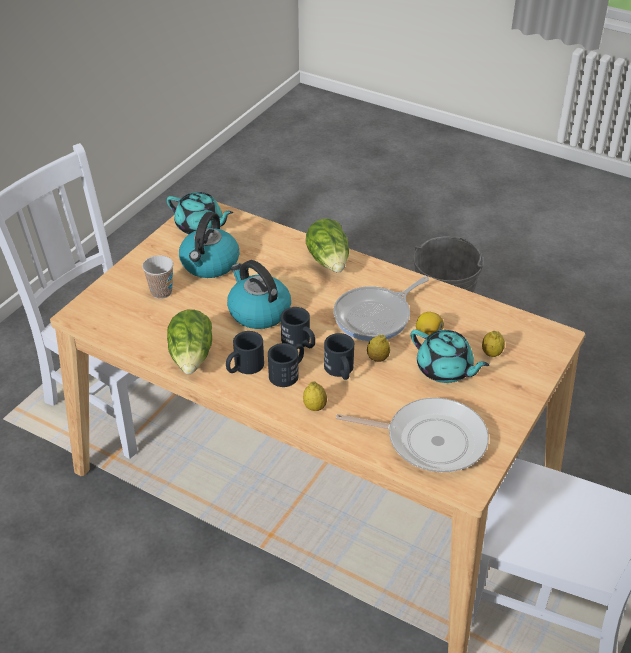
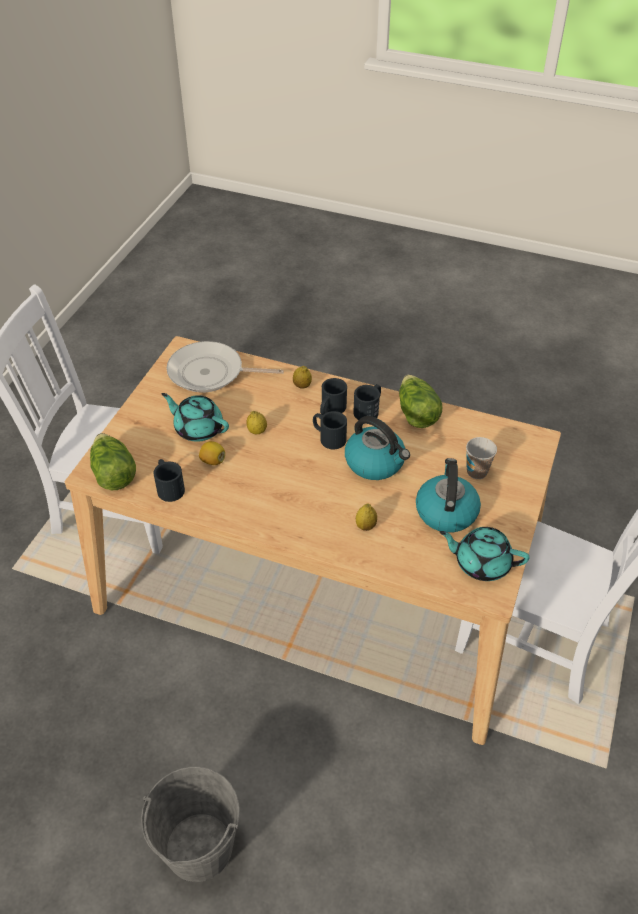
camera: 170 degrees right, 5 degrees up
(329, 261) = (321, 533): lettuce -> lettuce (113, 473)
(340, 371) = (287, 416): black mug -> black mug (169, 487)
(376, 316) = (263, 472): frying pan -> none
(491, 353) = (156, 448): lemon -> lemon (365, 526)

